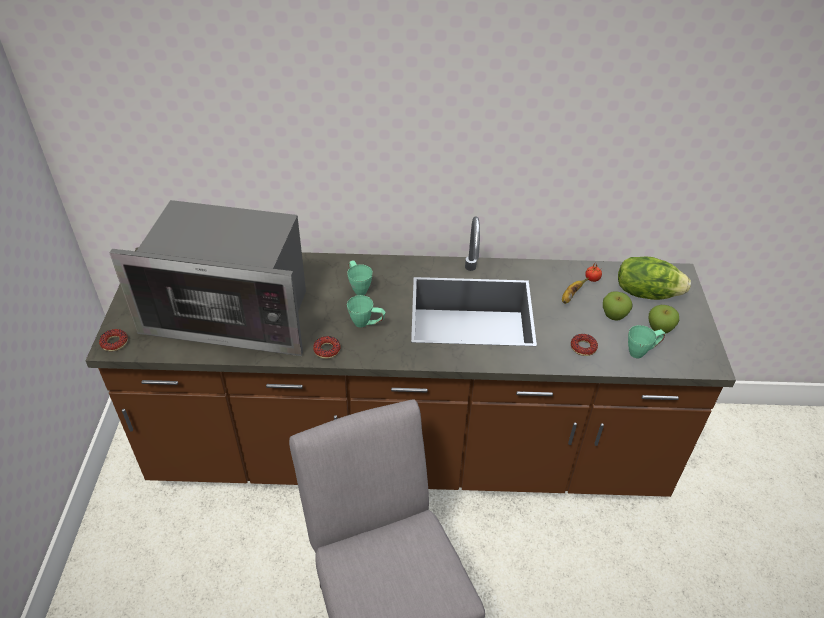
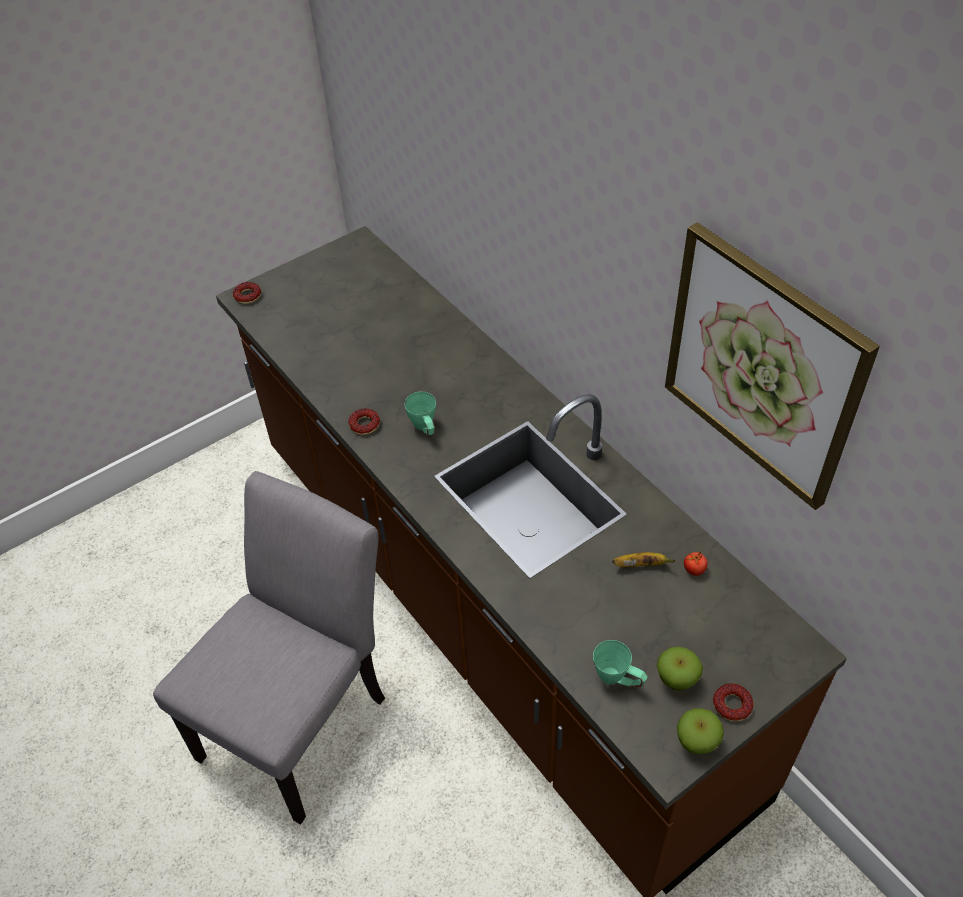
camera: 55 degrees right, 5 degrees up
(233, 314) = (347, 337): microwave -> none
(358, 287) = (468, 392): green mug -> none
(583, 347) = (568, 621): donut -> donut (732, 705)
(607, 112) = (762, 366): none -> picture
(614, 316) = (652, 623): apple -> apple (696, 742)
(646, 292) = (730, 634): lettuce -> none

